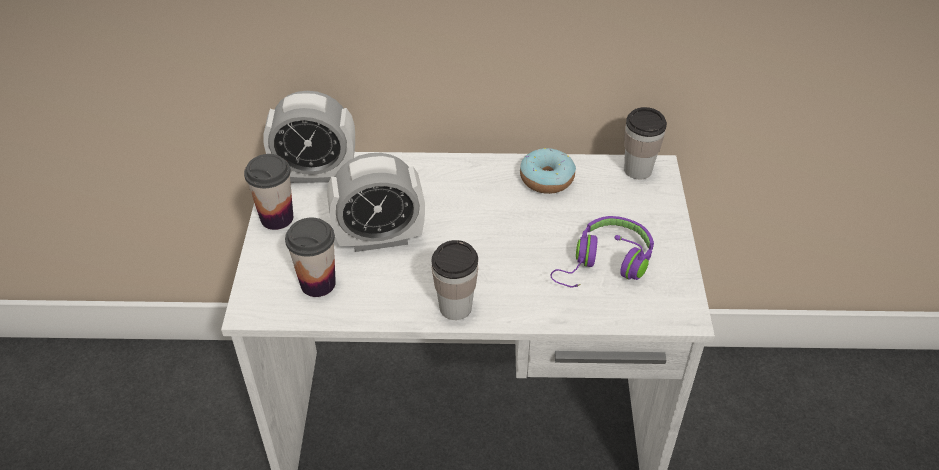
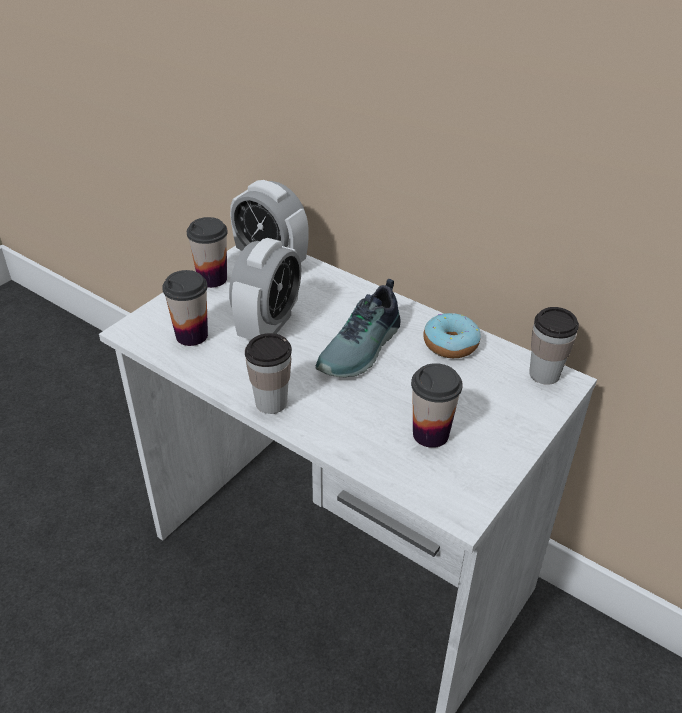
camera: 35 degrees right, 5 degrees down
(379, 238) = (268, 326): alarm clock -> alarm clock turned 90 degrees counterclockwise
(482, 218) = (363, 349): none -> shoe
(605, 264) = (430, 434): purple headphones -> cup

